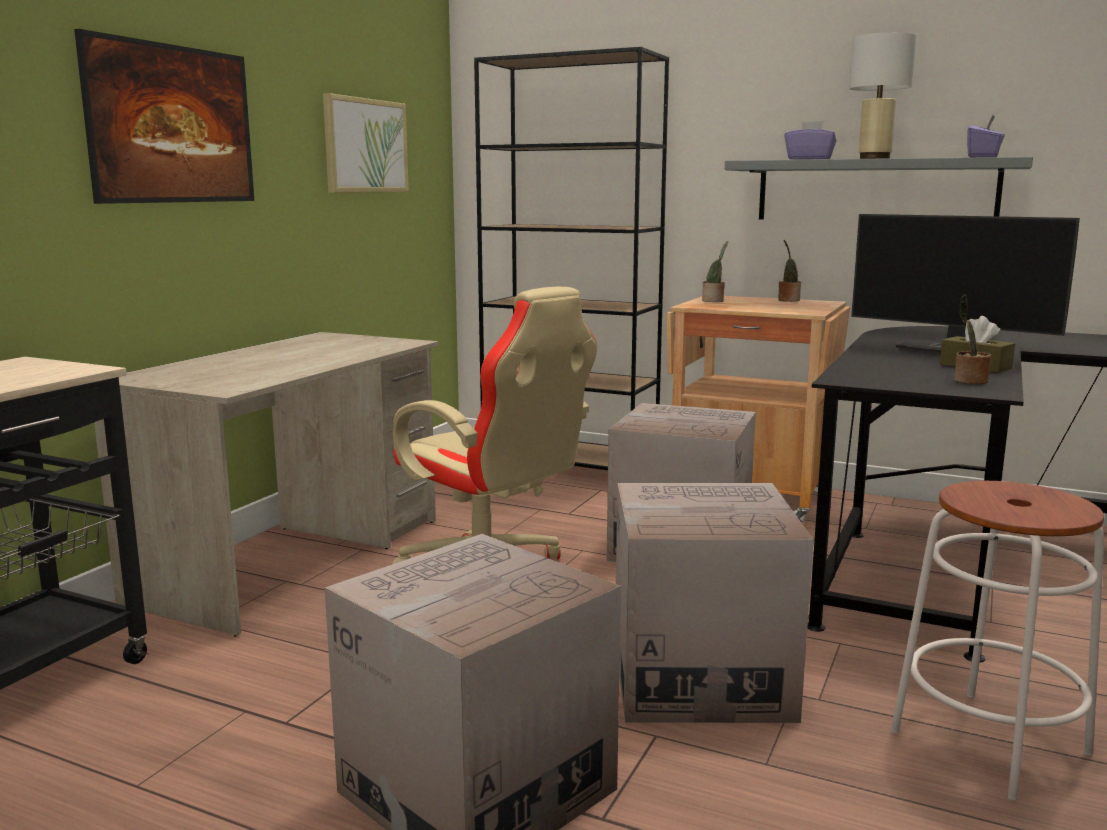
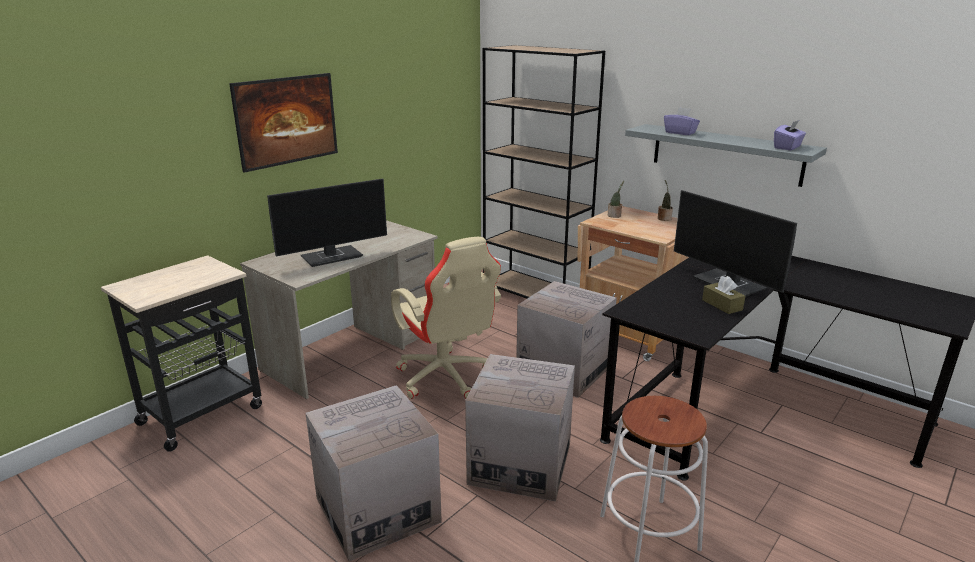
camera: 15 degrees right, 10 degrees up
(269, 366) = (333, 256): none -> monitor
(365, 146) = (414, 104): picture -> none
(874, 158) = (719, 138): white table lamp -> none
(968, 381) = (699, 321): potted plant -> none

